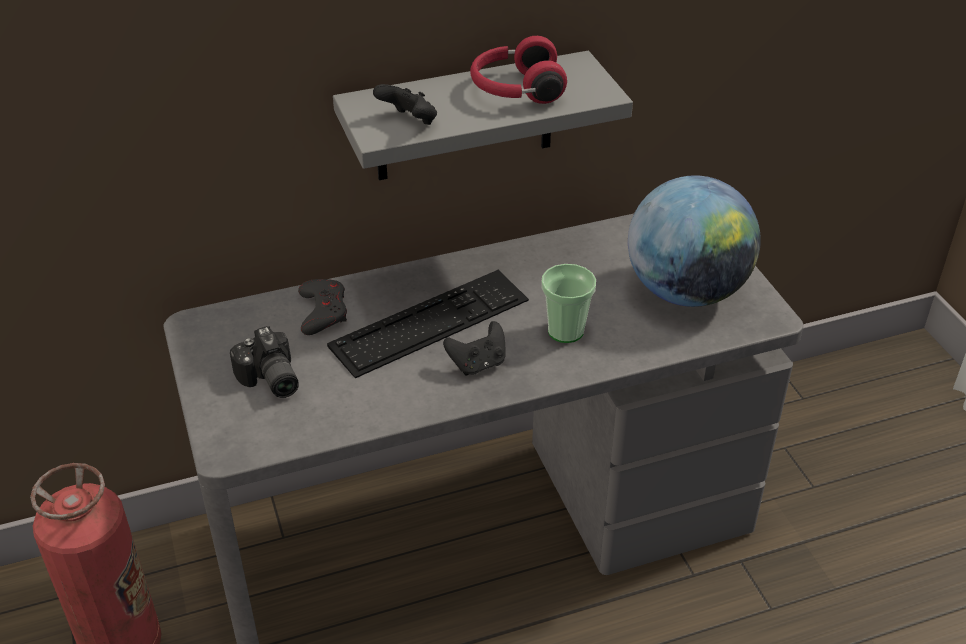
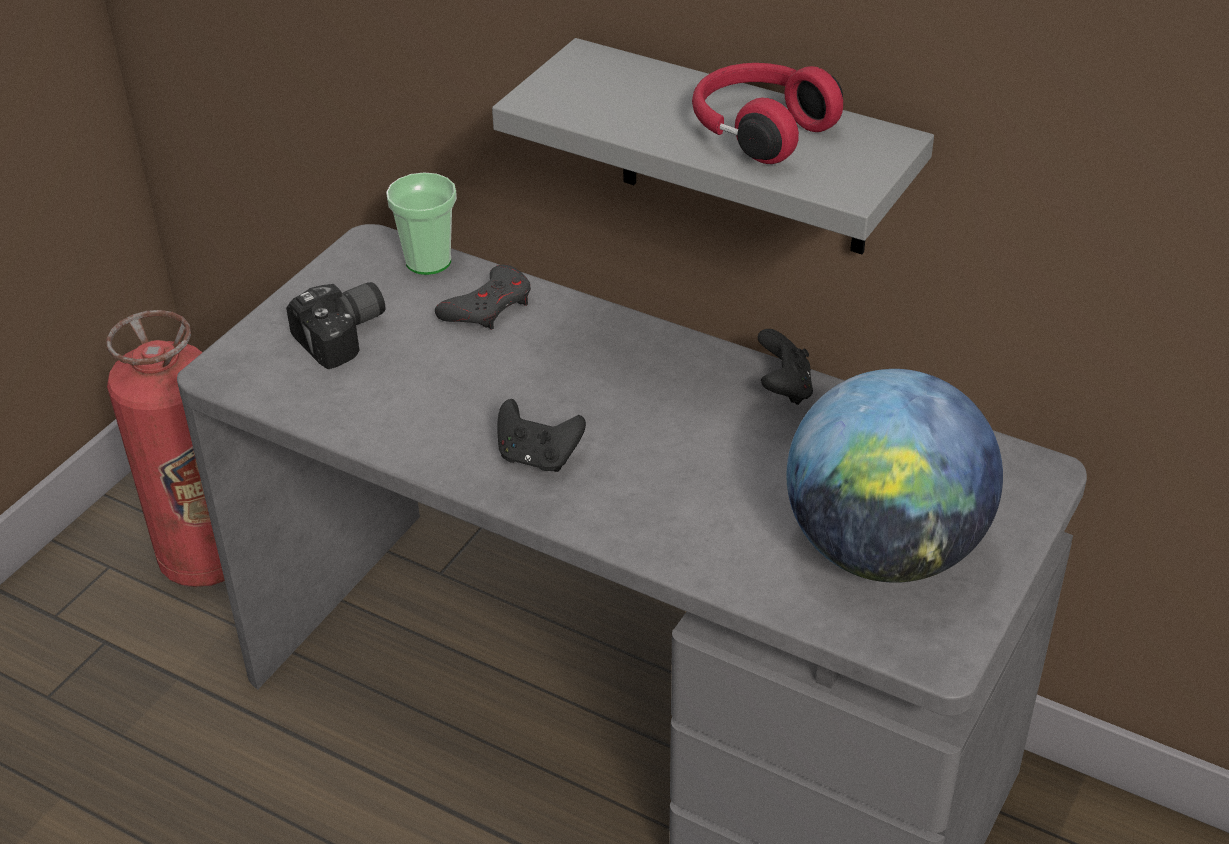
camera: 50 degrees right, 0 degrees up
(269, 380) = (345, 336): camera -> camera turned 150 degrees counterclockwise
(409, 122) = (589, 102): black game controller -> black game controller (784, 388)
(430, 323) = (562, 386): keyboard -> none
(565, 331) = (677, 491): cup -> cup (428, 261)

